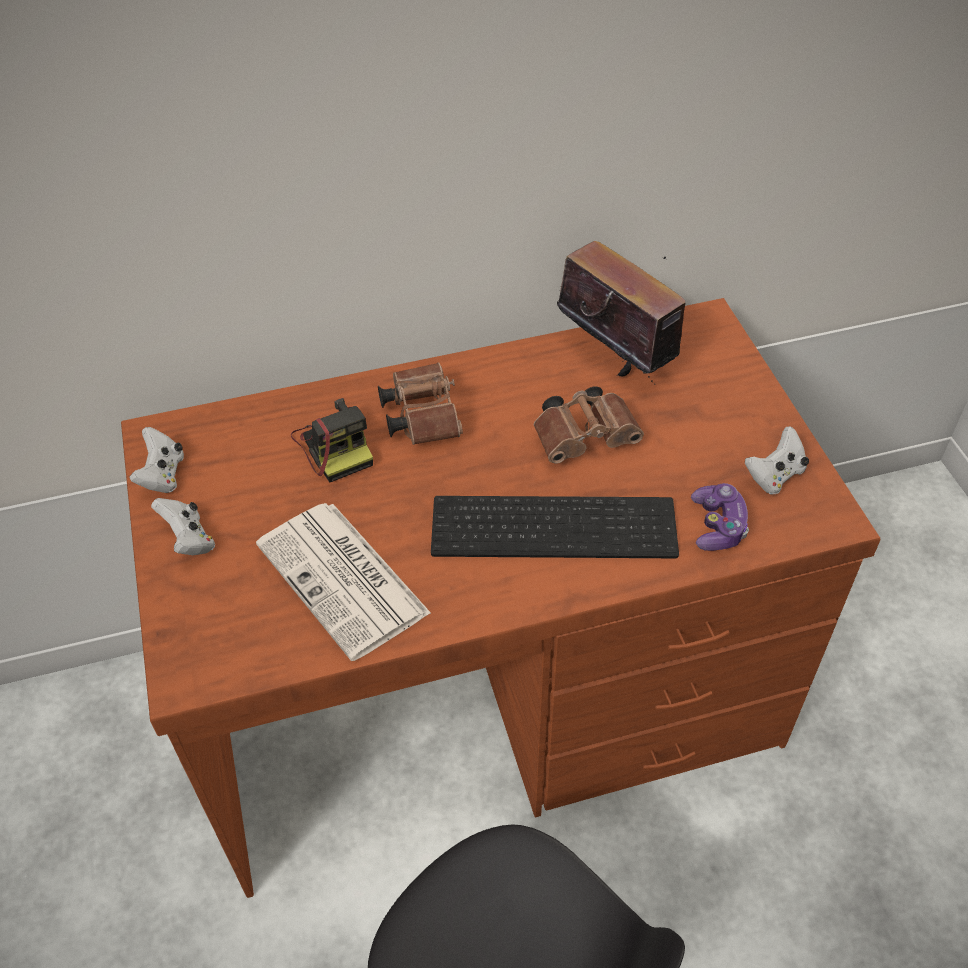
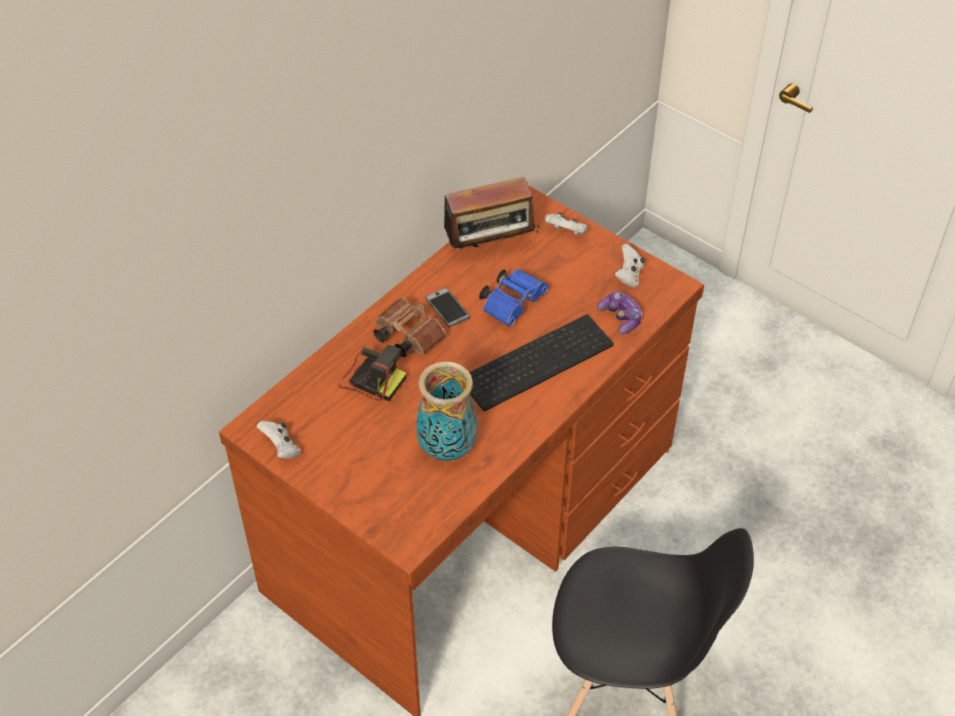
camera: 35 degrees left, 0 degrees up
(189, 540) = (336, 475): white game controller -> white game controller (566, 233)
(344, 580) = (448, 448): newspaper -> vase
(499, 405) = (447, 308): none -> phone
(587, 437) = (513, 303): brown binoculars -> blue binoculars
(616, 358) = (490, 248): radio -> radio turned 150 degrees clockwise

